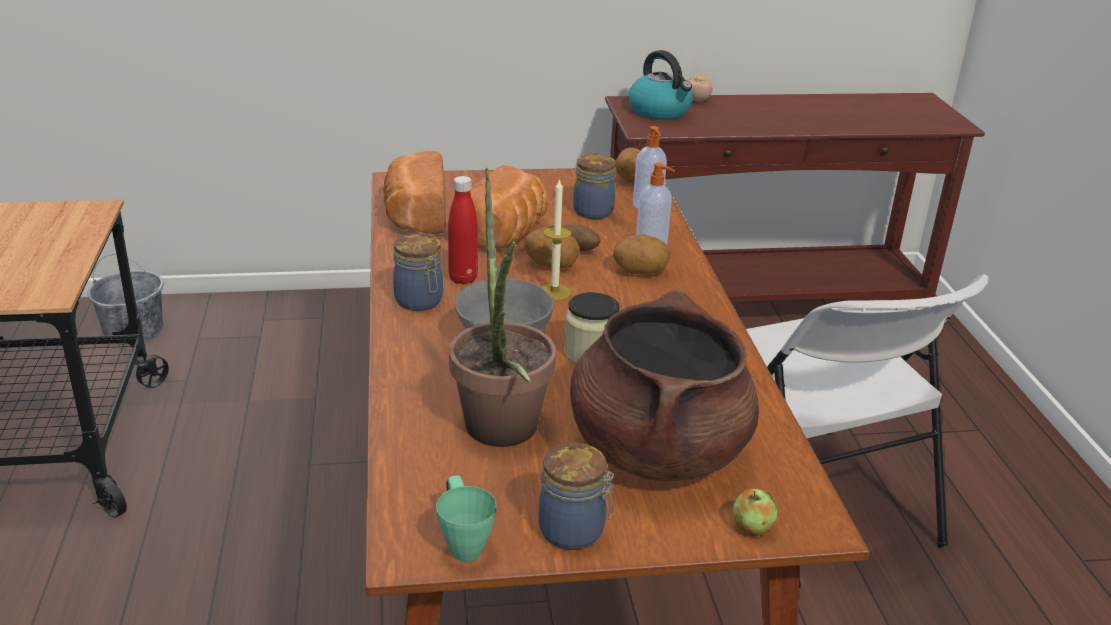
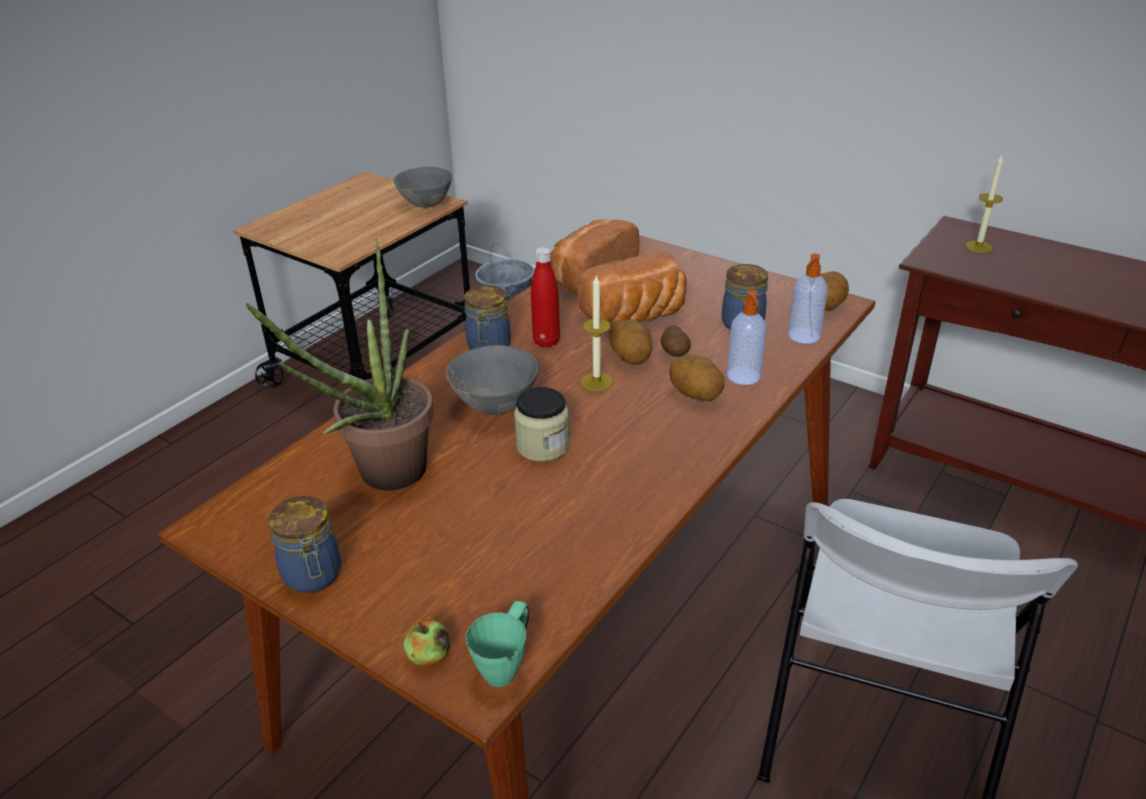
camera: 45 degrees right, 5 degrees up
(77, 216) = (425, 204): none -> grey bowl
(462, 541) = (244, 538): green mug -> green mug (506, 664)
(657, 450) = (464, 551): brown cooking pot -> none
(660, 111) = (978, 247): kettle -> candle
(697, 100) = (1042, 246): tomato -> none

